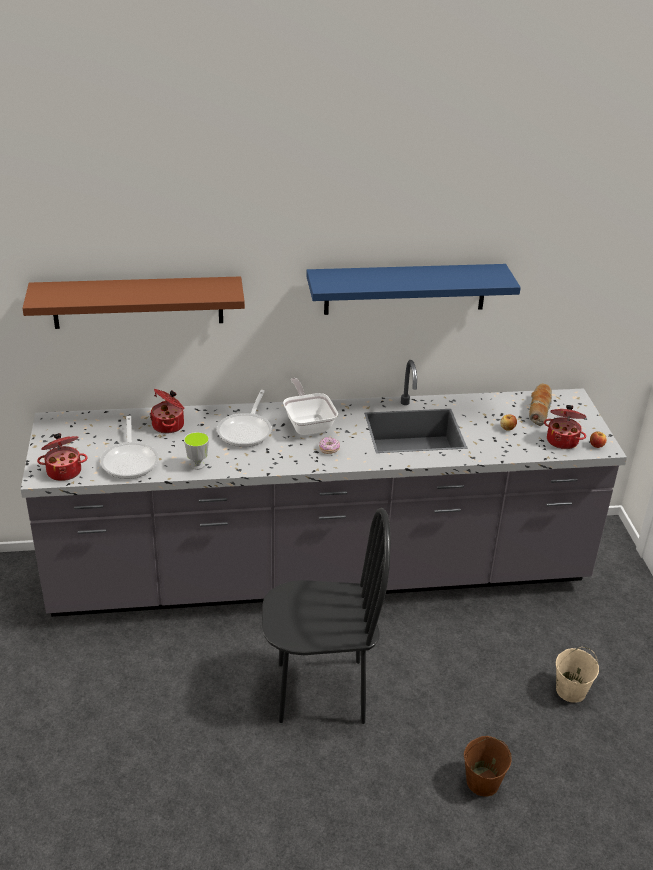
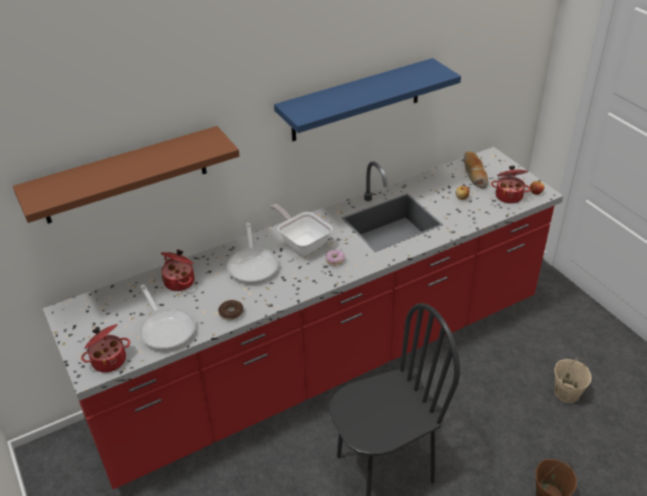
camera: 20 degrees left, 5 degrees up
(197, 465) = (231, 313): cup -> donut
(321, 574) = (326, 363): grey counter -> red counter

